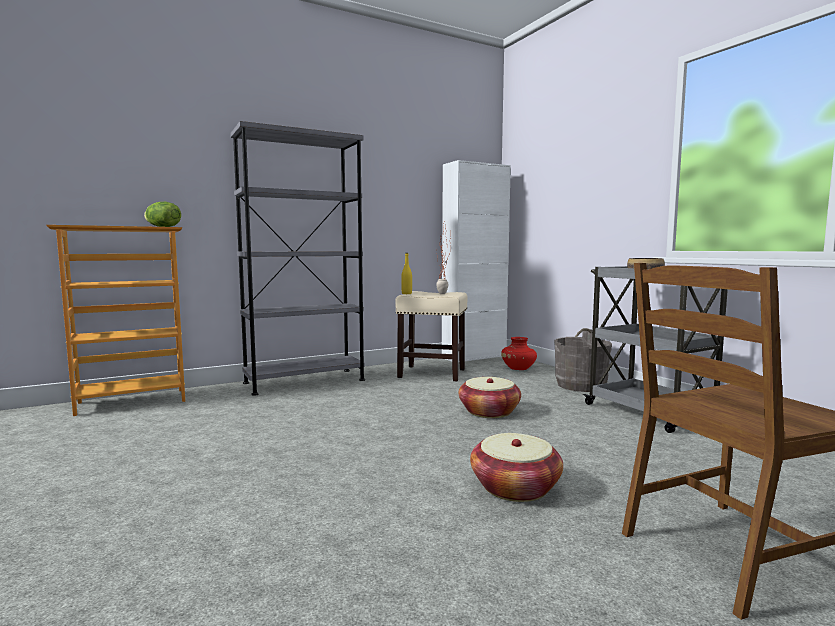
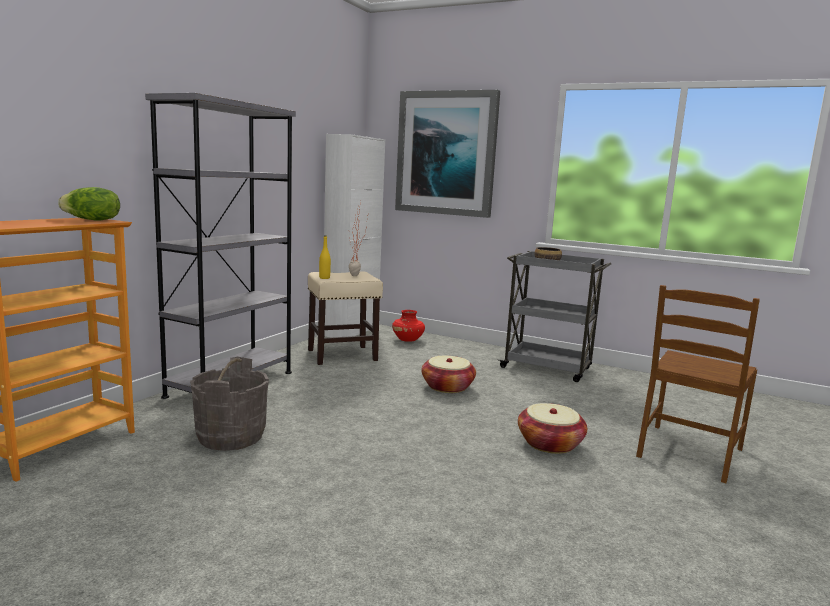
camera: 35 degrees left, 5 degrees up
(565, 169) = (446, 153): none -> picture
(580, 385) = (475, 350): grey bucket -> grey bucket (230, 436)

